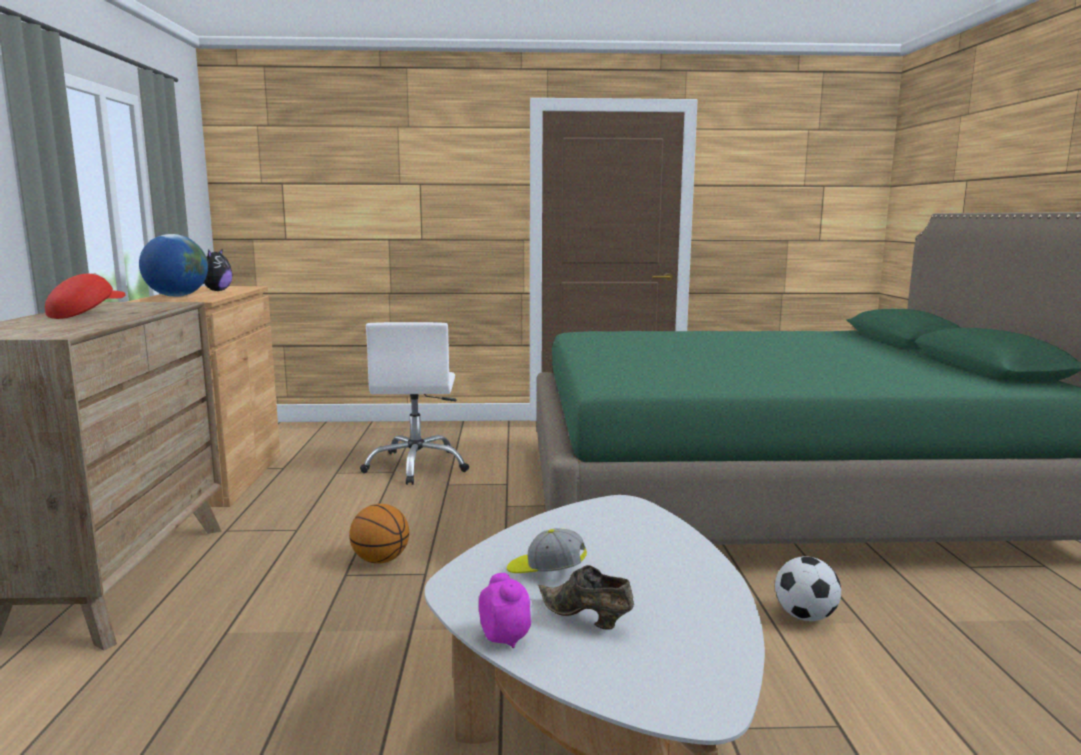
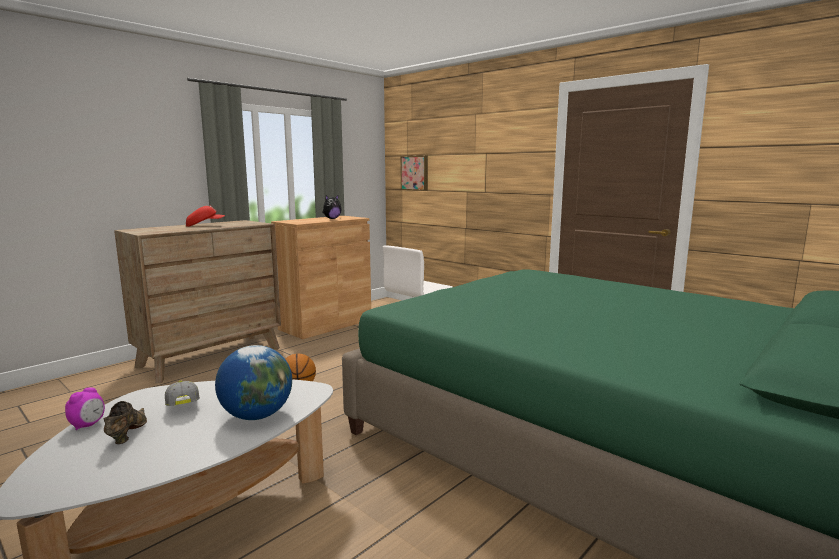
camera: 45 degrees right, 0 degrees up
(177, 296) = (302, 220): globe -> globe (257, 415)
(283, 212) = (415, 173): none -> picture
(805, 616) = (422, 540): football -> none

